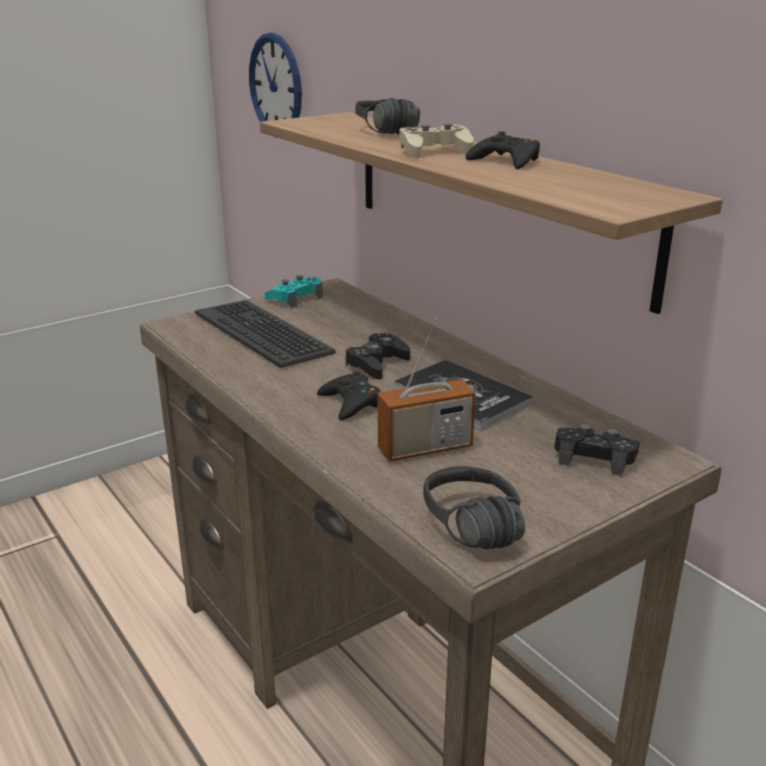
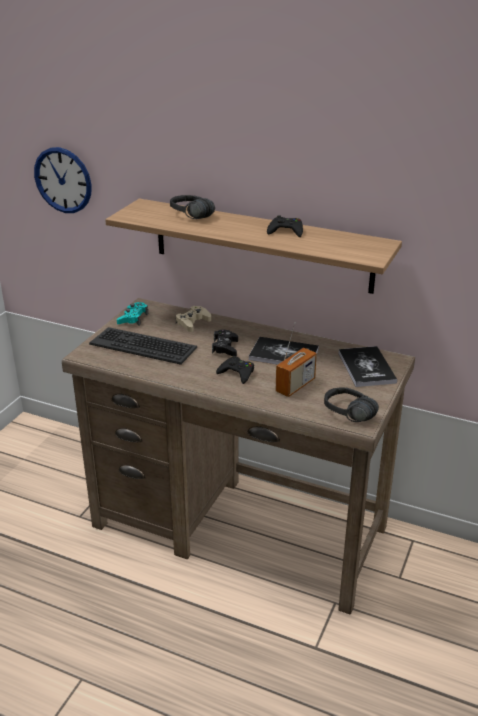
camera: 30 degrees left, 5 degrees up
(434, 151) = (242, 230): beige game controller -> beige game controller (193, 322)
(594, 457) = (366, 367): black game controller -> book

